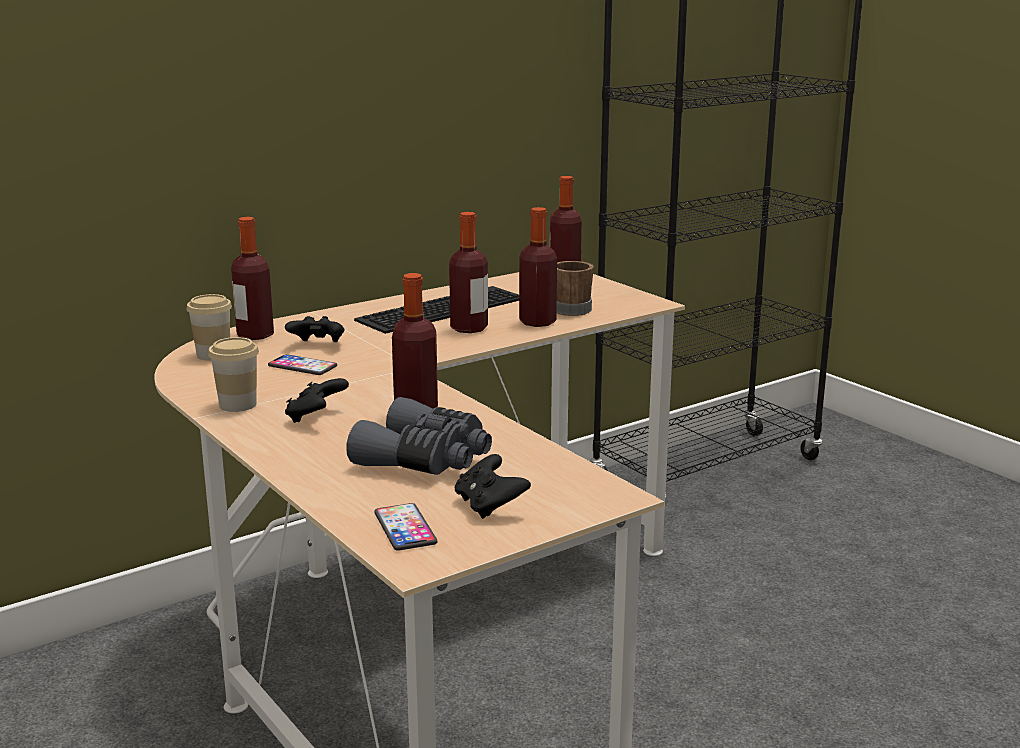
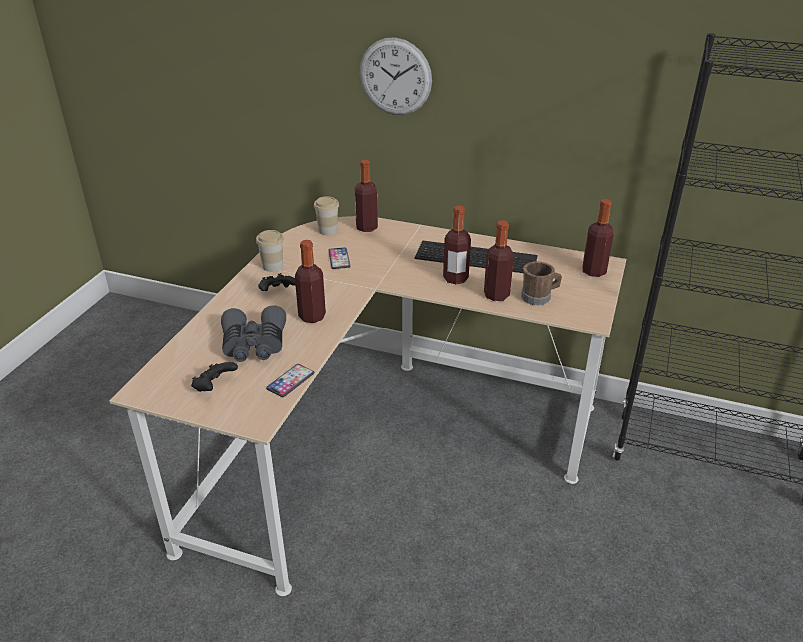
camera: 55 degrees right, 15 degrees up
(244, 82) = (395, 77): none -> wall clock
(317, 345) = (372, 249): black game controller -> none
(405, 528) = (171, 373): phone -> phone (290, 381)

